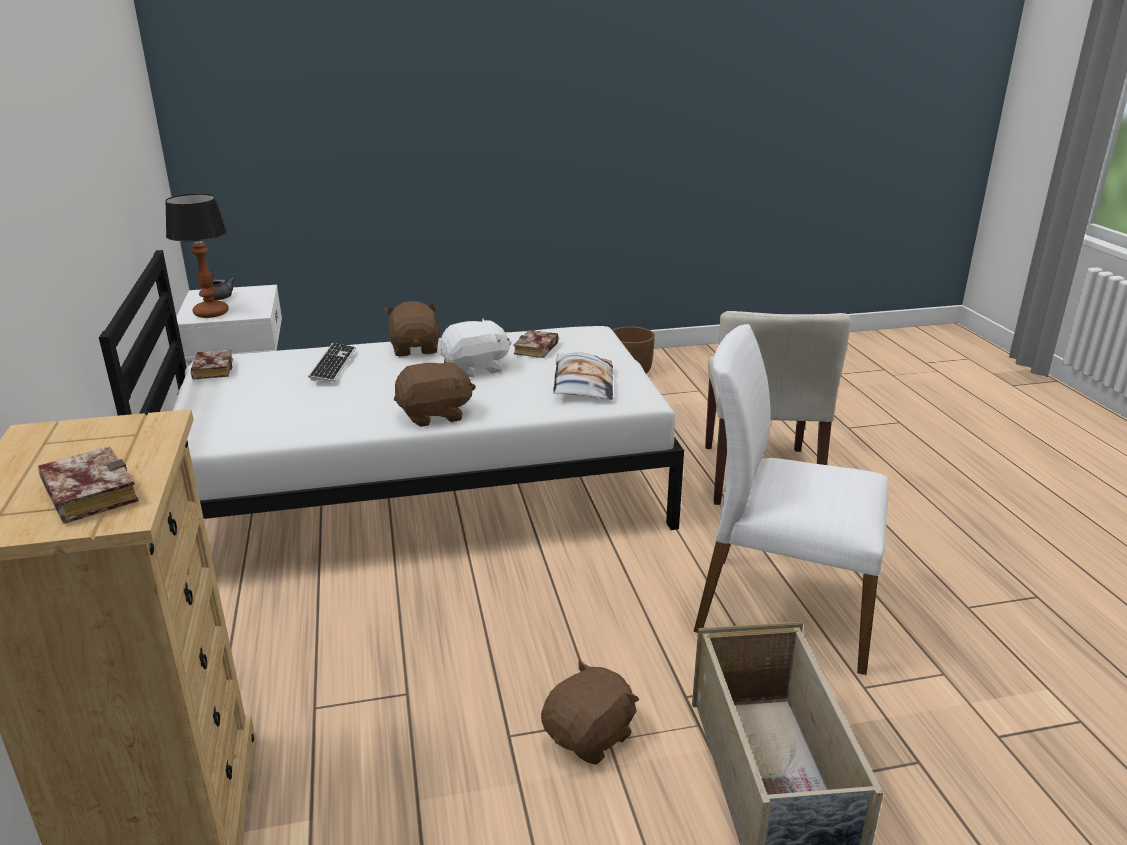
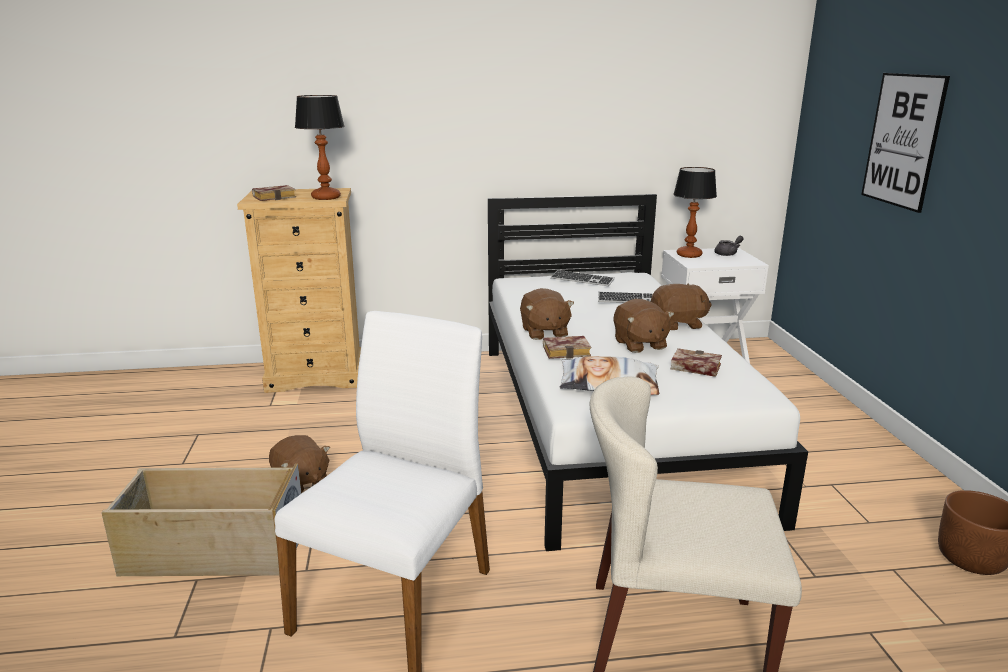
camera: 95 degrees right, 5 degrees down
(139, 432) = (326, 198): none -> table lamp
(211, 369) = (620, 274): book -> book (568, 351)
(224, 392) = (582, 280): none -> keyboard
(372, 111) = (902, 140): none -> picture
(476, 368) = (639, 344): white plush toy -> brown plush toy

